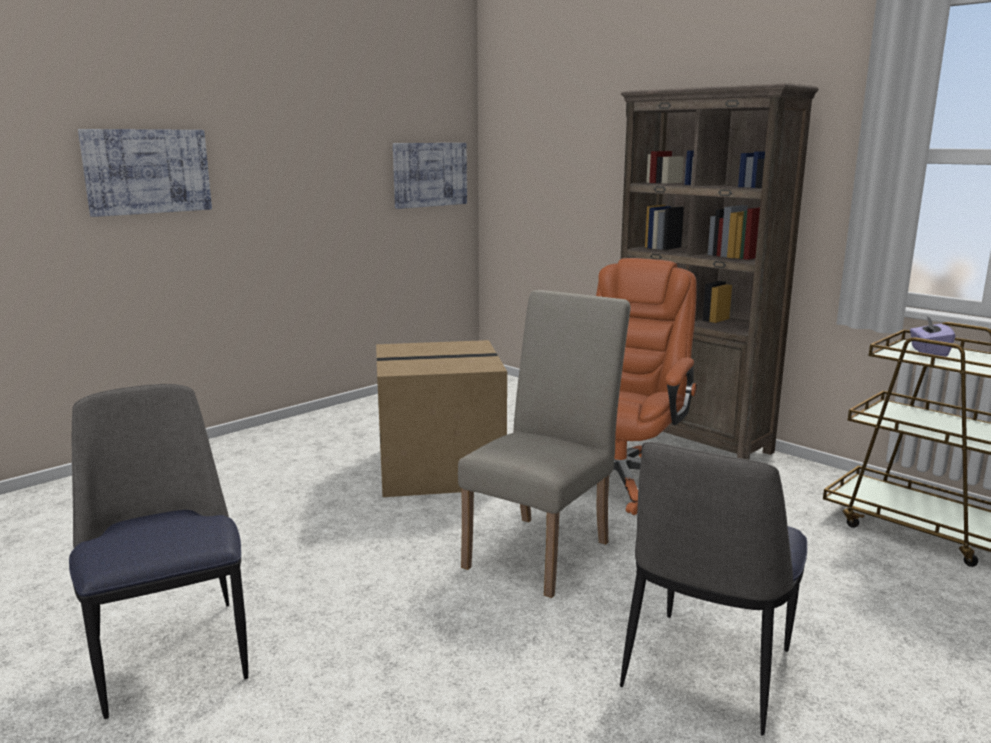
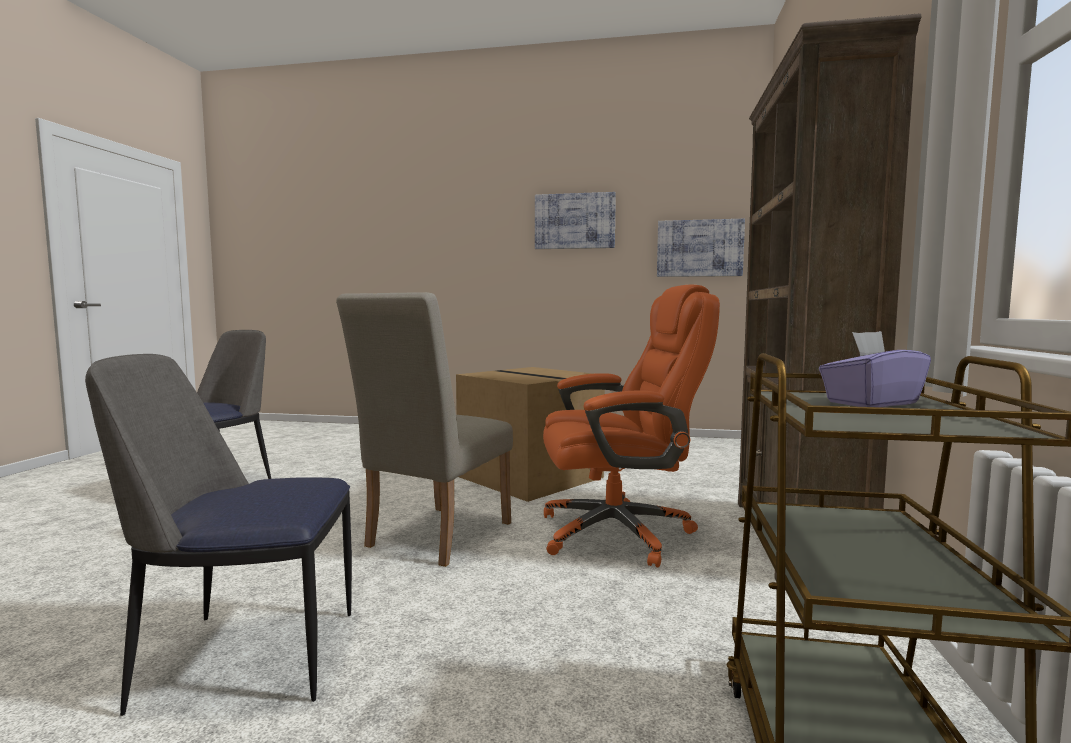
camera: 55 degrees right, 10 degrees down
(147, 171) = (457, 243): picture -> picture (574, 221)
(544, 549) = (432, 538): beige chair -> beige chair turned 120 degrees clockwise

